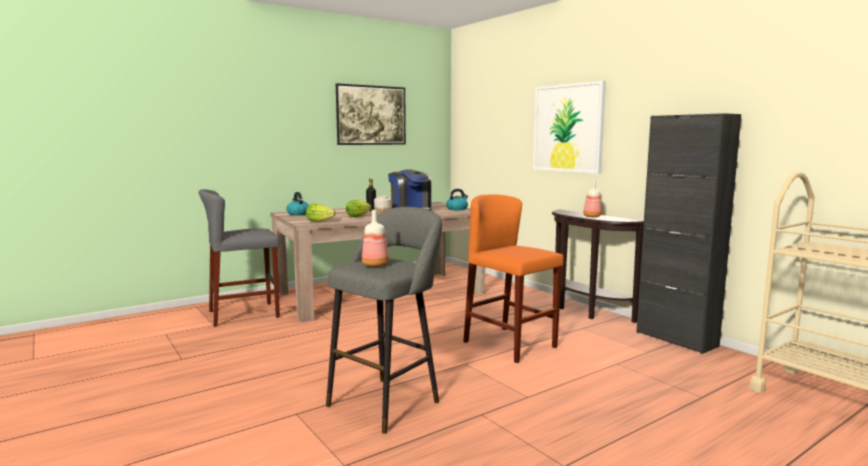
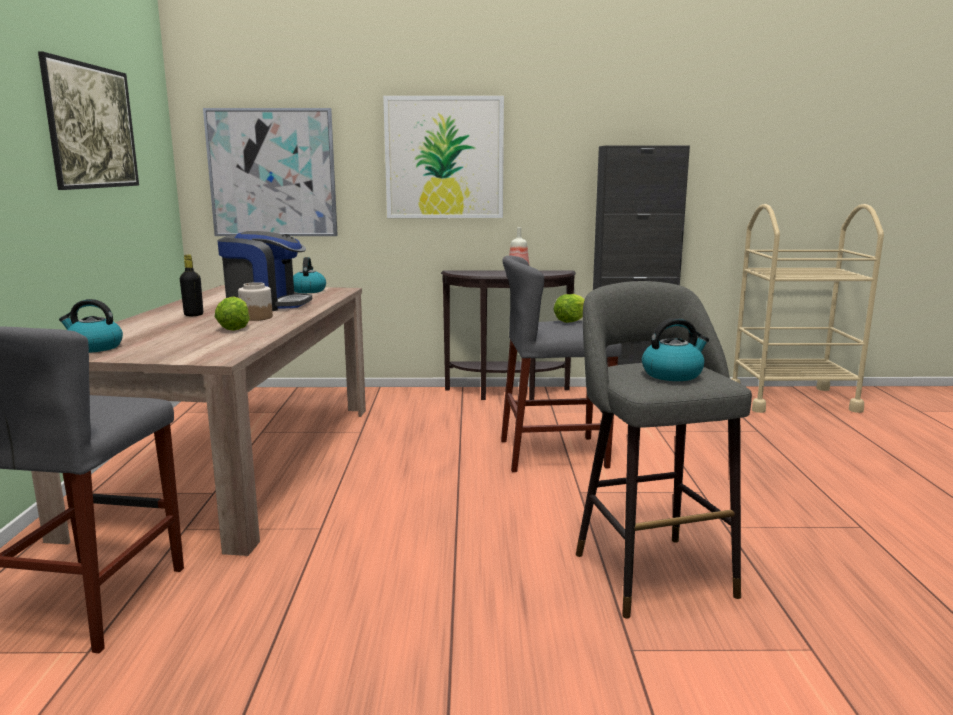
camera: 55 degrees left, 5 degrees up
(319, 221) = (224, 349): lettuce -> lettuce (570, 321)
(375, 265) = (672, 374): bottle -> kettle
(485, 138) = (272, 173): none -> picture
(510, 344) = (553, 453): orange stool -> grey stool

